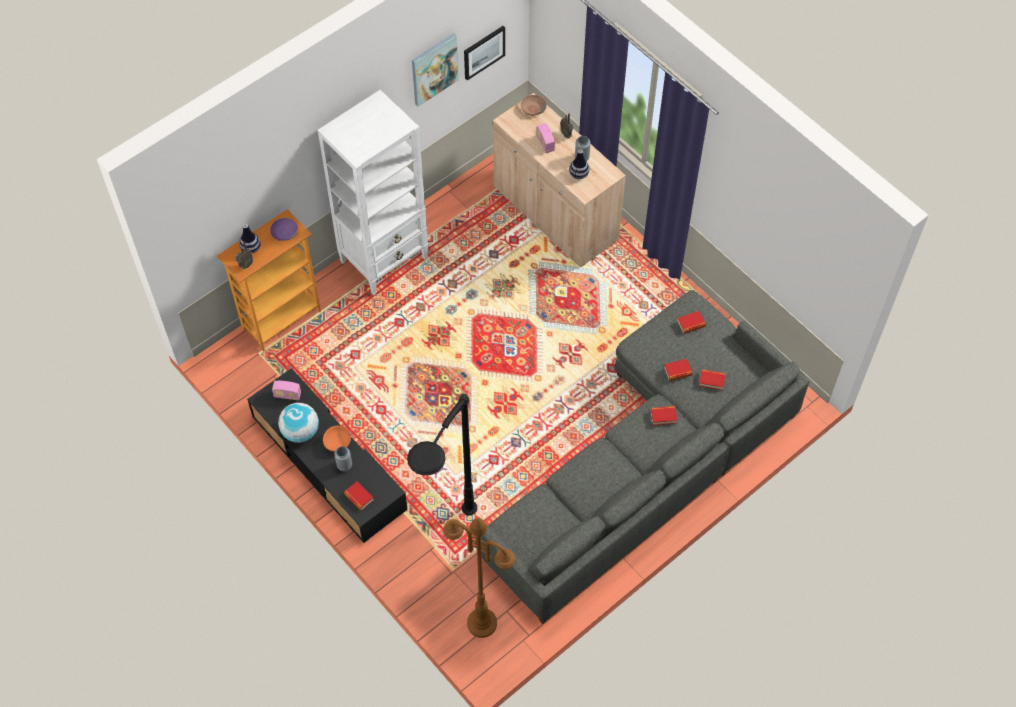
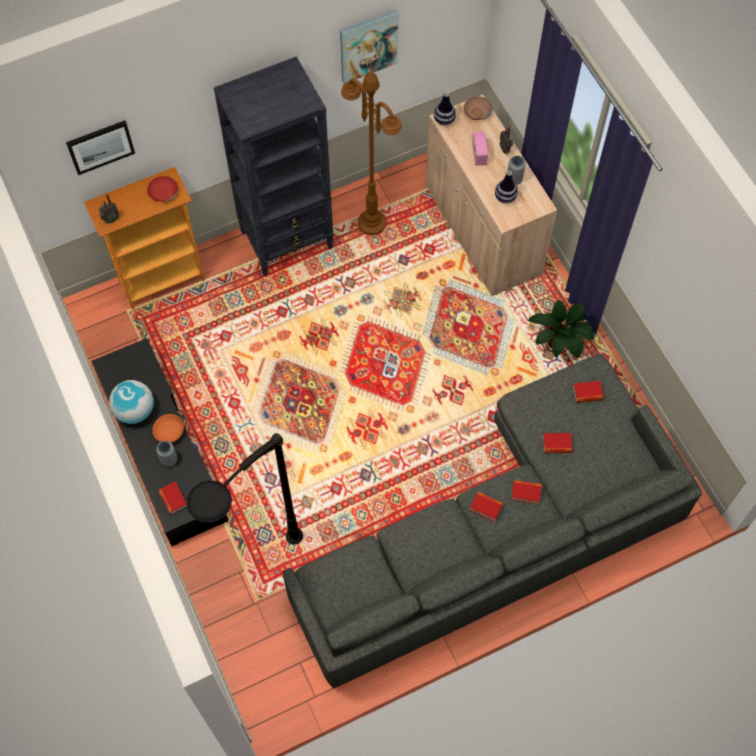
camera: 15 degrees right, 5 degrees up
(251, 248) = (122, 202): vase -> vase (444, 120)
(284, 232) = (163, 192): purple bowl -> red bowl
(287, 395) = (134, 366): radio -> none
(385, 260) = (287, 240): white bookcase -> black bookcase
(482, 623) = (269, 669): brown floor lamp -> brown floor lamp (372, 223)
(483, 52) = (433, 37): picture -> picture (100, 146)
(650, 294) = (559, 343): none -> potted plant
(711, 381) = (592, 464): book -> book (486, 507)

